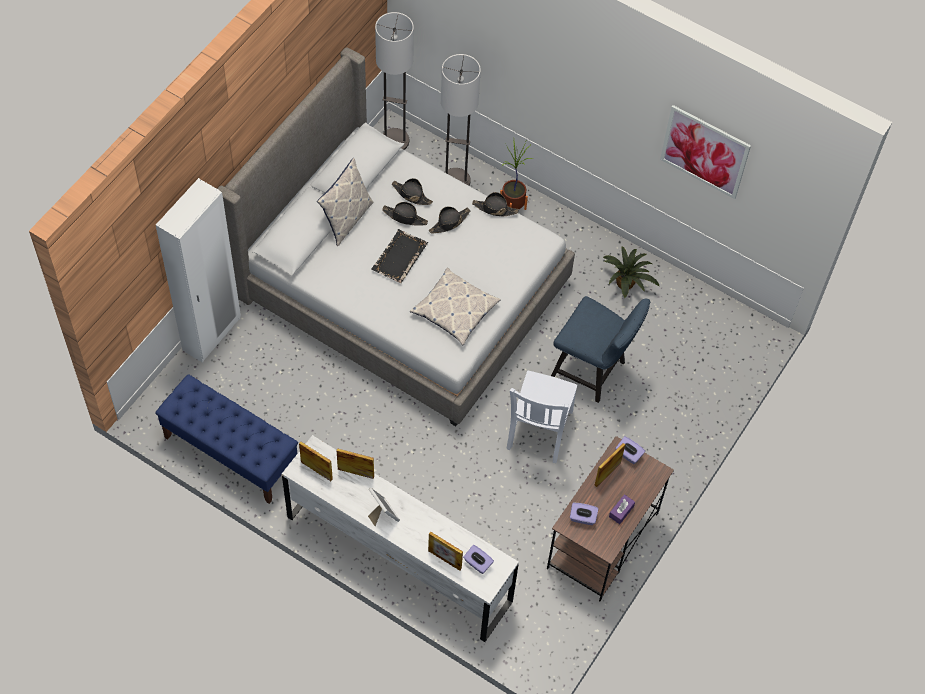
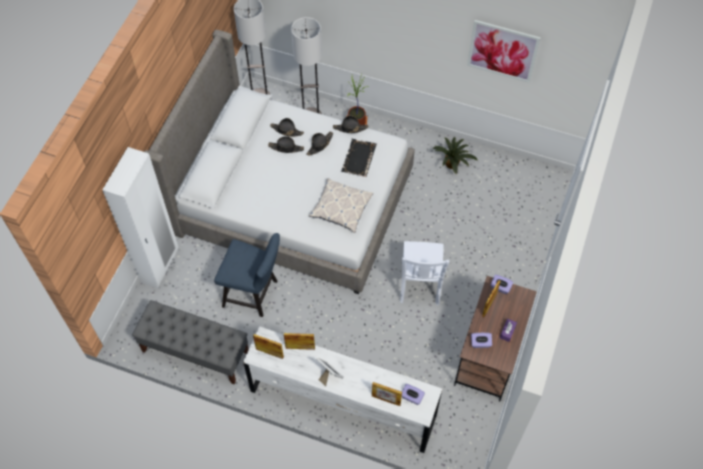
camera: 10 degrees left, 0 degrees up
(230, 452) = (195, 351): blue bench -> grey bench
(346, 219) = (243, 158): pillow -> none
(399, 258) = (289, 178): black tray -> black tray (358, 159)
(592, 372) = (446, 232): blue chair -> blue chair (254, 294)

